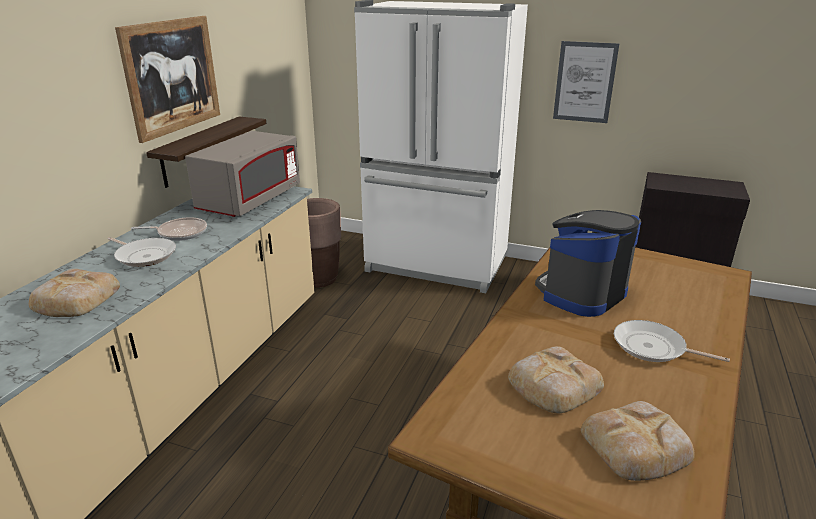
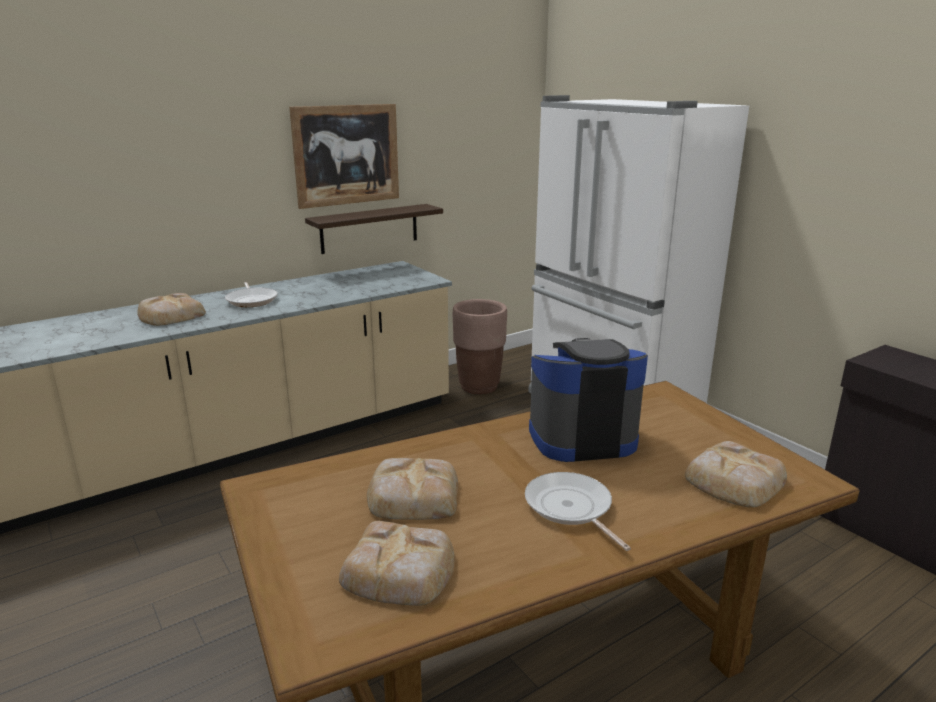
camera: 35 degrees right, 5 degrees down
(179, 233) = (298, 291): frying pan -> none
(250, 200) = (386, 280): grey microwave -> none
(584, 82) = (811, 209): picture -> none
(698, 291) = (732, 481): none -> bread

